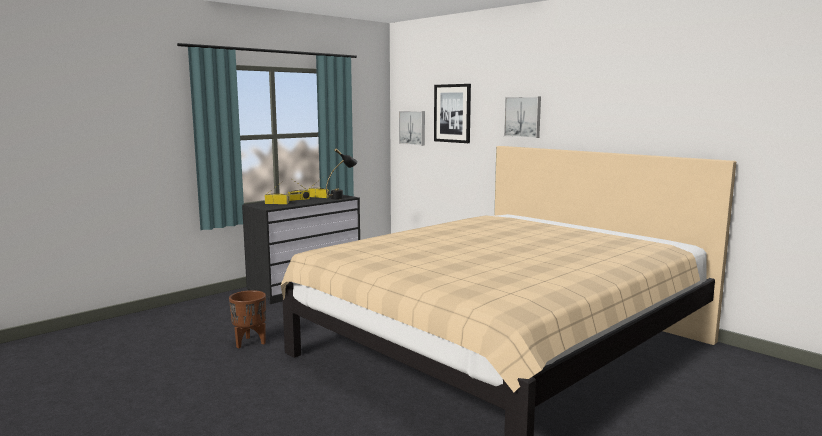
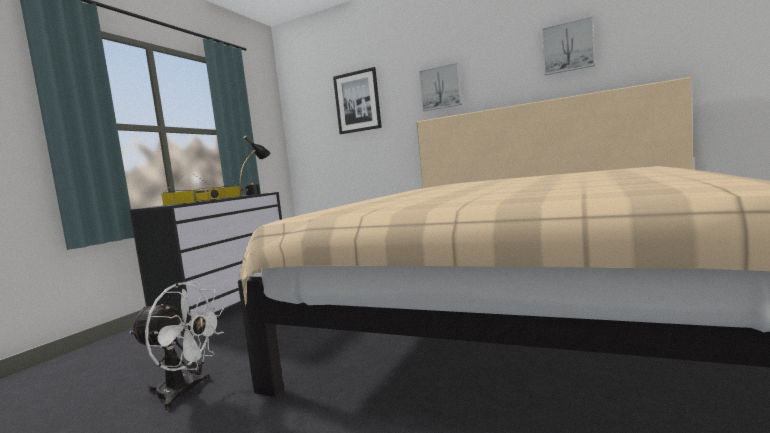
camera: 20 degrees left, 5 degrees down
(250, 342) = (185, 393): brown planter -> white fan
(413, 127) = (312, 126): picture -> picture (568, 47)

